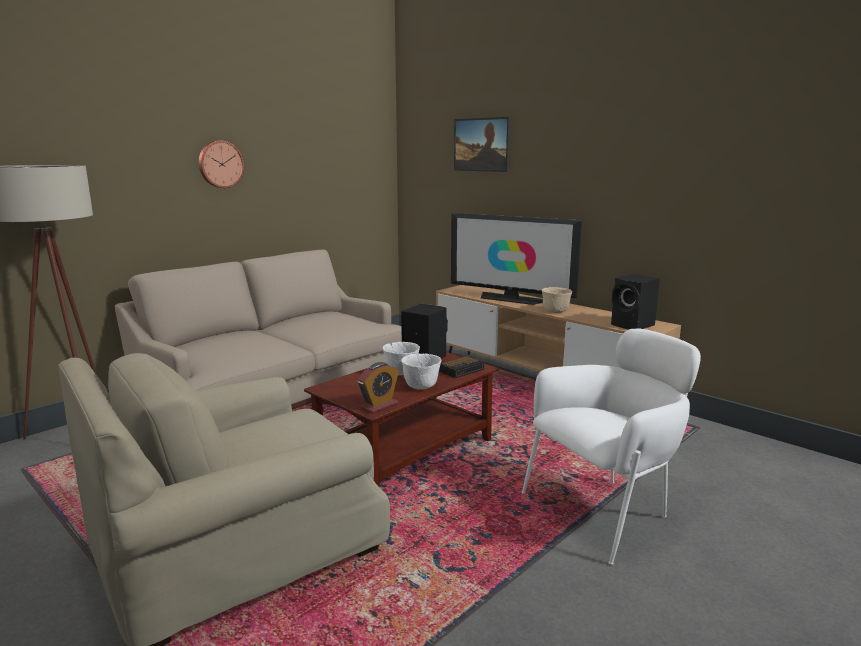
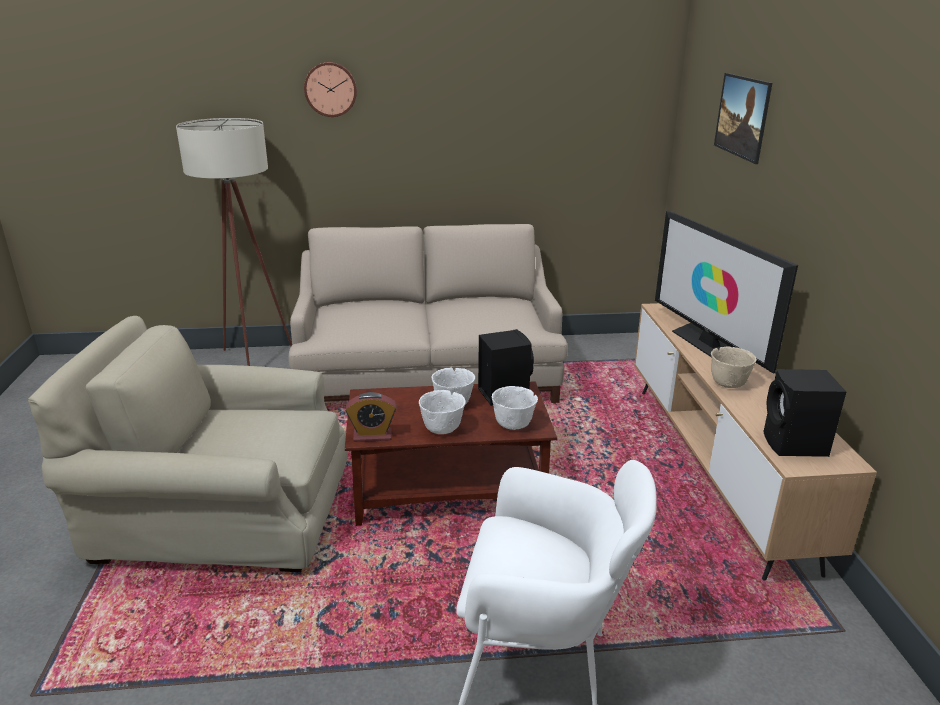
camera: 40 degrees right, 10 degrees up
(220, 164) = (422, 118): wall clock -> wall clock (330, 89)
(462, 370) = (514, 425): alarm clock -> white bowl

